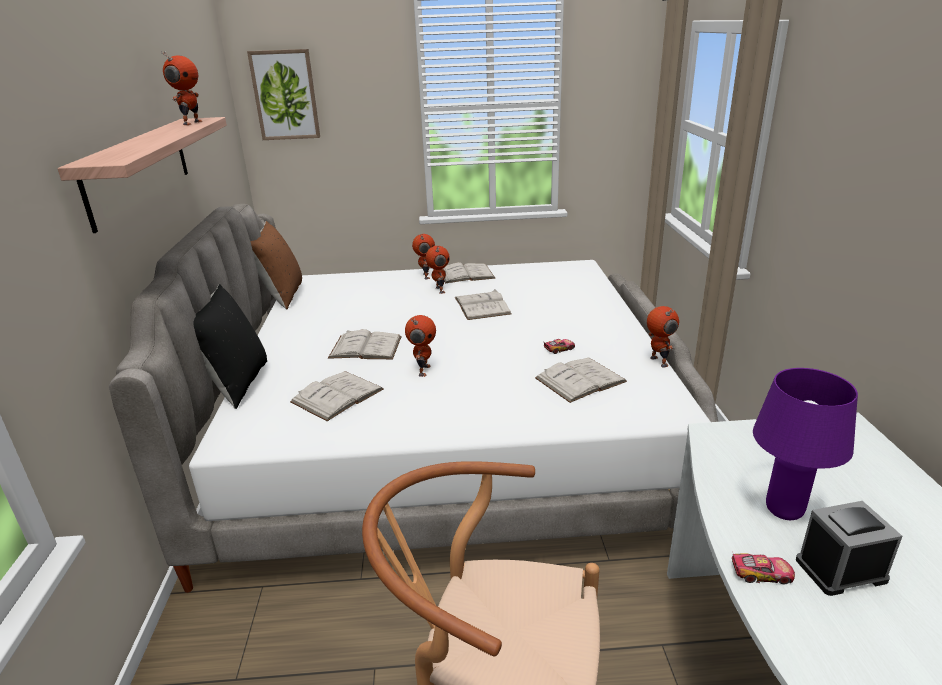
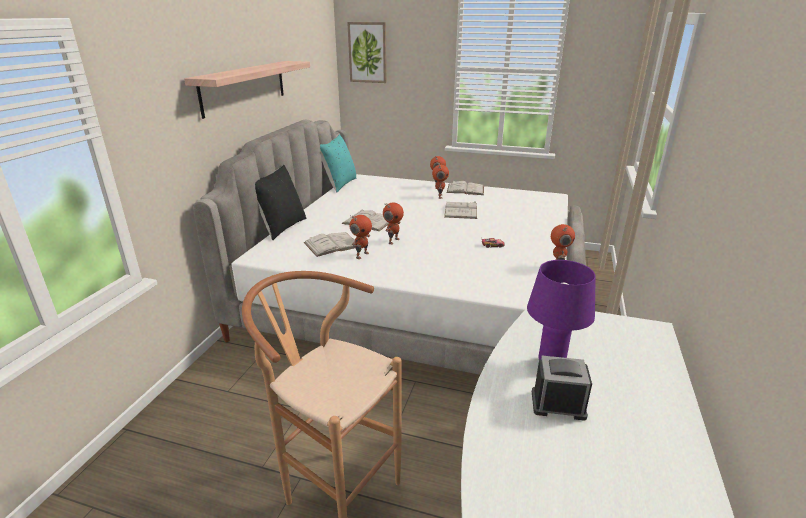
camera: 20 degrees right, 0 degrees up
(191, 123) = (285, 63): toy robot -> toy robot (361, 255)
(282, 296) = (339, 184): brown pillow -> turquoise pillow
(580, 380) = (491, 266): white book -> none
(762, 574) = (501, 391): toy car -> none

